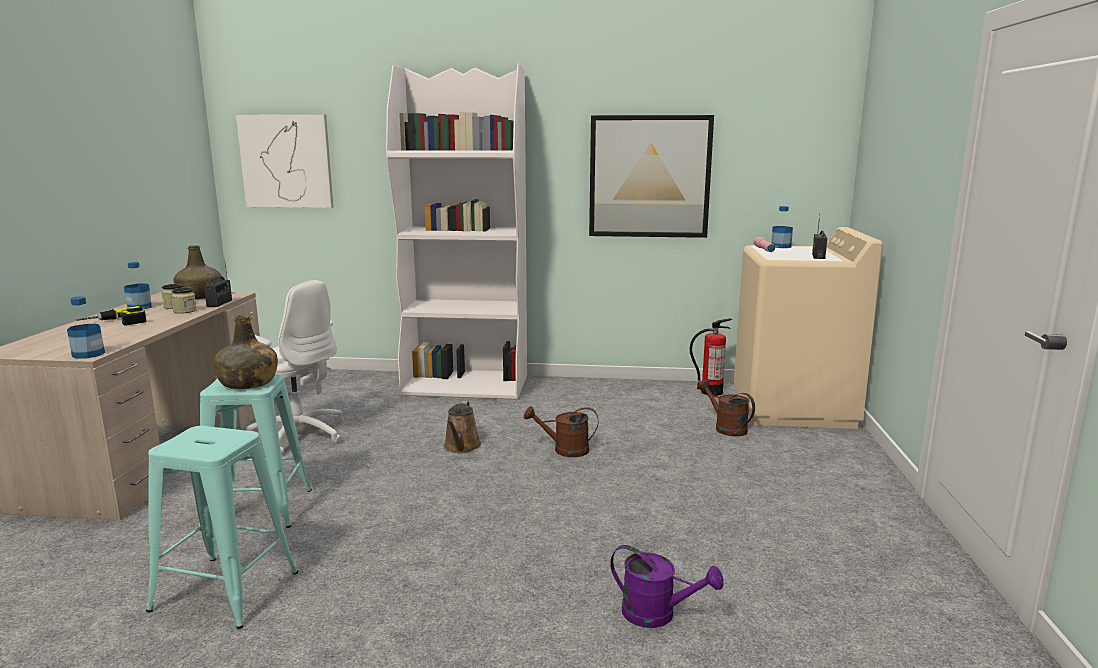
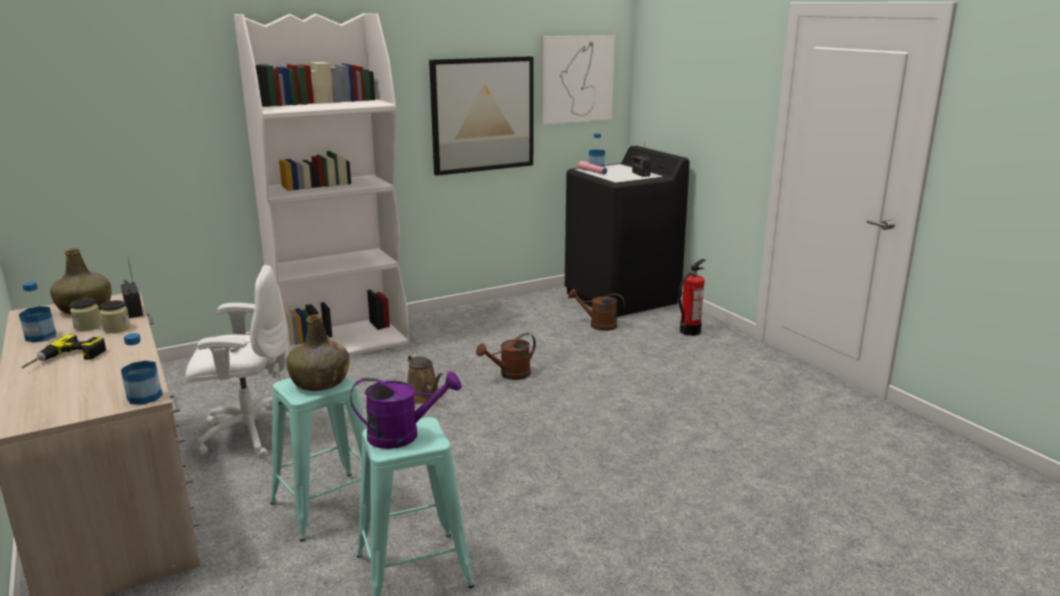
camera: 35 degrees left, 5 degrees up
(286, 161) = (85, 126): picture -> picture (576, 79)
(657, 615) = (718, 461): purple watering can -> purple watering can (403, 435)
(711, 392) = (551, 299): fire extinguisher -> fire extinguisher (689, 331)
(793, 408) = (621, 298): beige washing machine -> black washing machine

